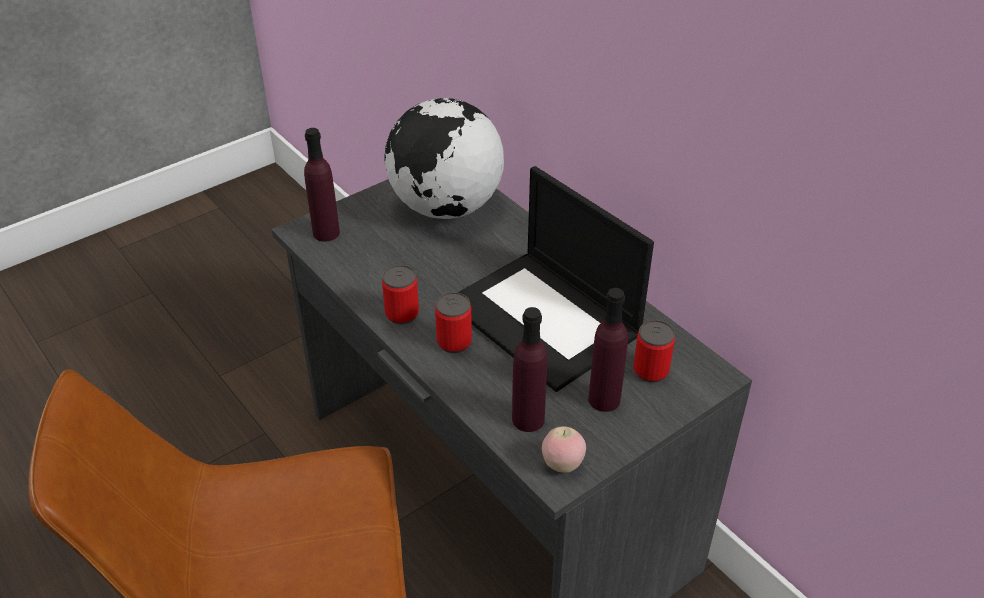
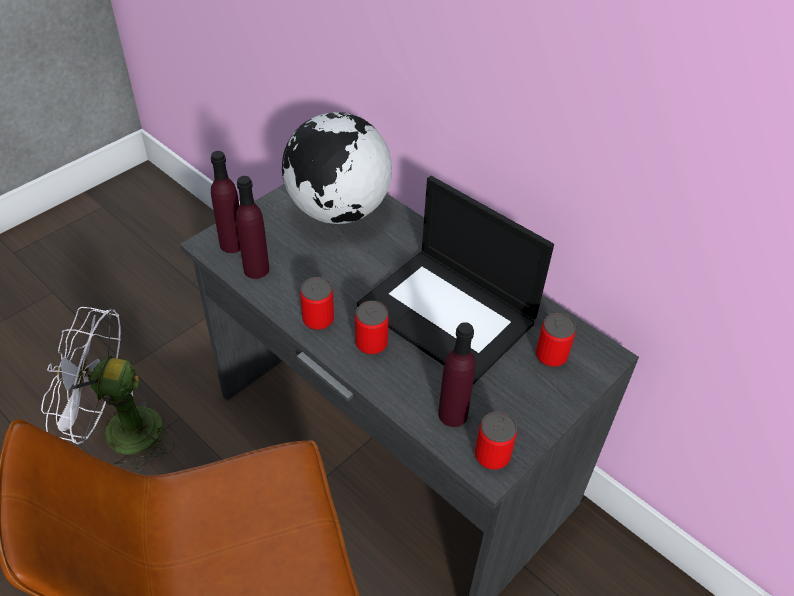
camera: 10 degrees left, 5 degrees up
(199, 441) = (119, 432): none -> white fan
(562, 464) = (492, 456): apple -> can
(604, 399) = (516, 388): purple bottle -> purple bottle (256, 269)

